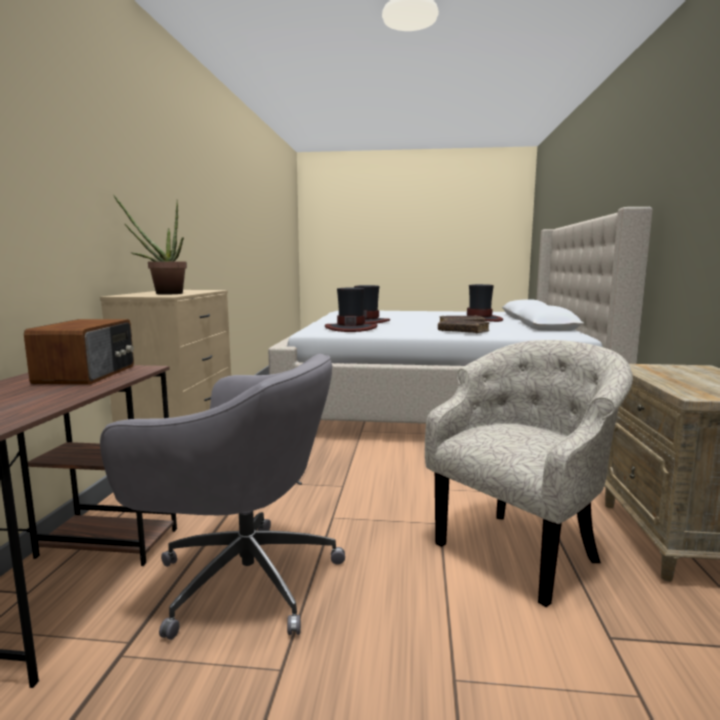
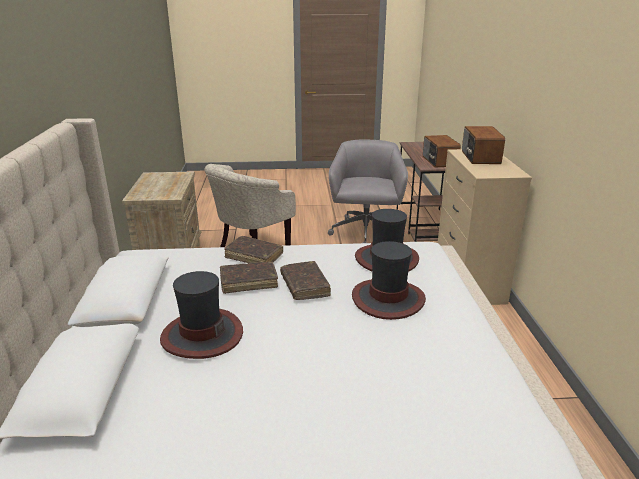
camera: 170 degrees right, 15 degrees up
(163, 293) = (479, 157): potted plant -> radio
(242, 578) = (365, 233): grey office chair -> grey office chair turned 90 degrees clockwise
(420, 324) = (304, 286): none -> brown book

